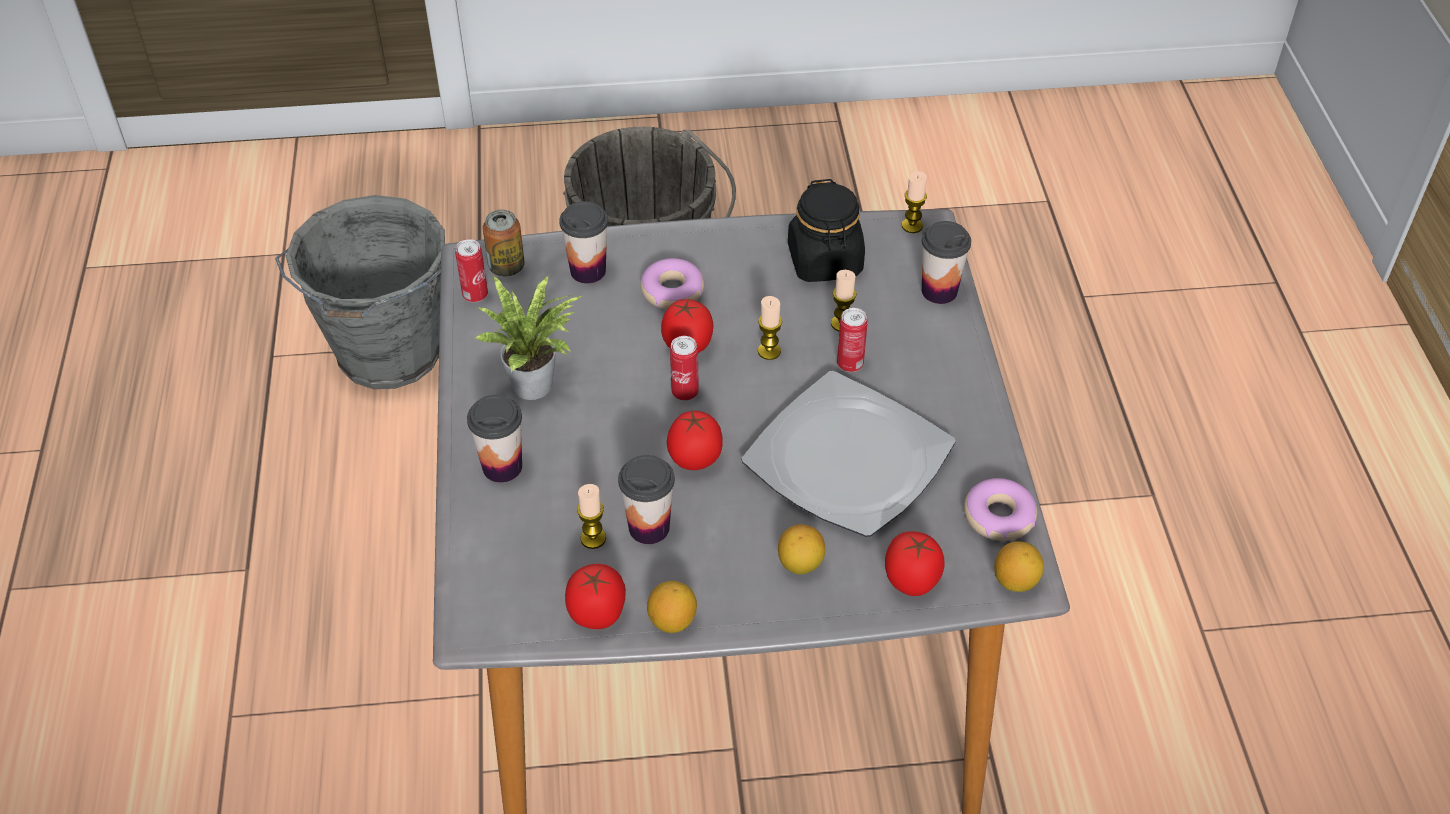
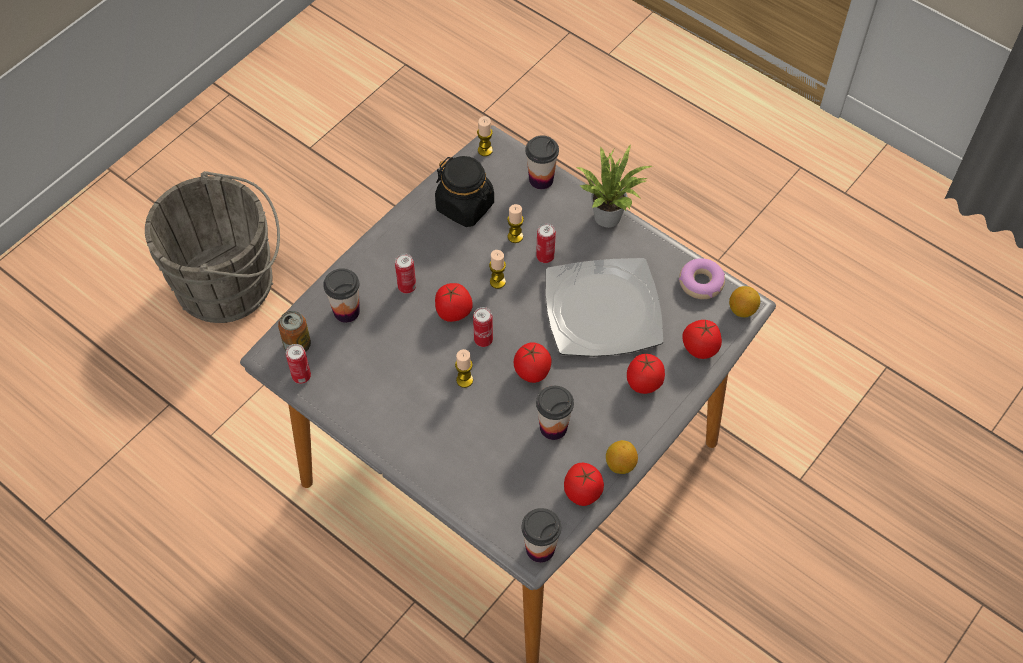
camera: 45 degrees left, 10 degrees up
(388, 356) = (122, 459): grey bucket -> none
(502, 467) = (441, 460): cup -> cup (540, 549)
(538, 385) = (403, 399): potted plant -> potted plant (610, 214)
(593, 538) = (533, 457): candle -> candle (464, 380)
(672, 291) = (407, 287): donut -> can
(800, 564) = (643, 384): lemon -> tomato

